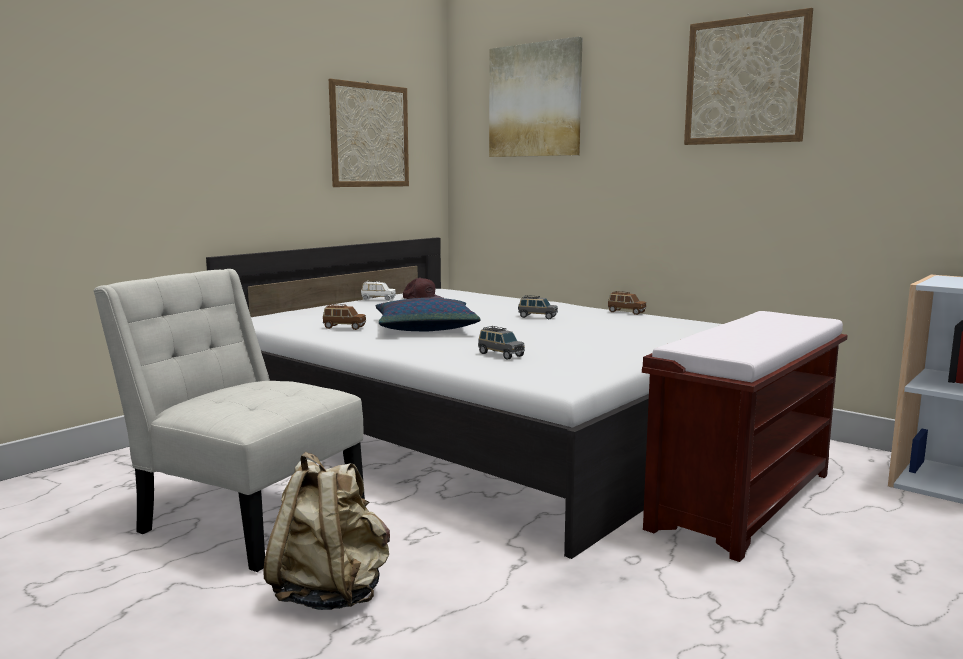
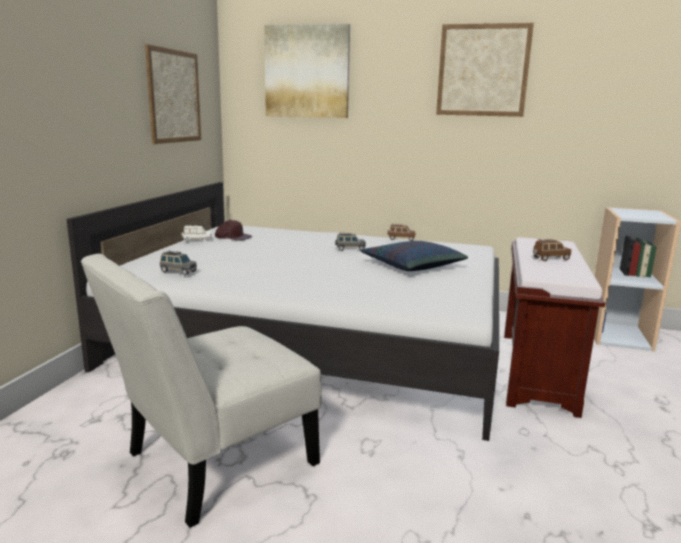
camera: 25 degrees left, 5 degrees up
(246, 517) = (212, 463): white chair -> white chair turned 45 degrees counterclockwise
(331, 593) = (360, 518): beige backpack -> none
(344, 327) = (219, 275): brown toy car -> brown toy car (550, 258)
(425, 328) = (285, 268): blue pillow -> blue pillow (412, 266)
(500, 355) = (385, 290): grey toy car -> grey toy car (178, 271)

